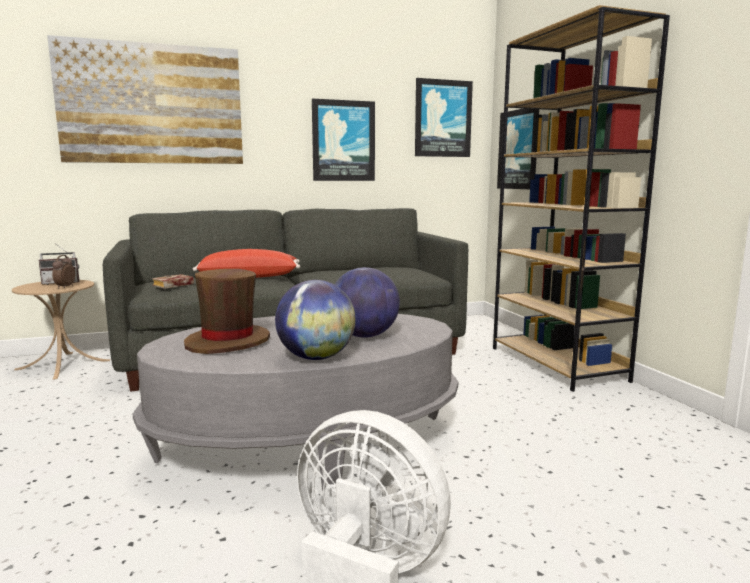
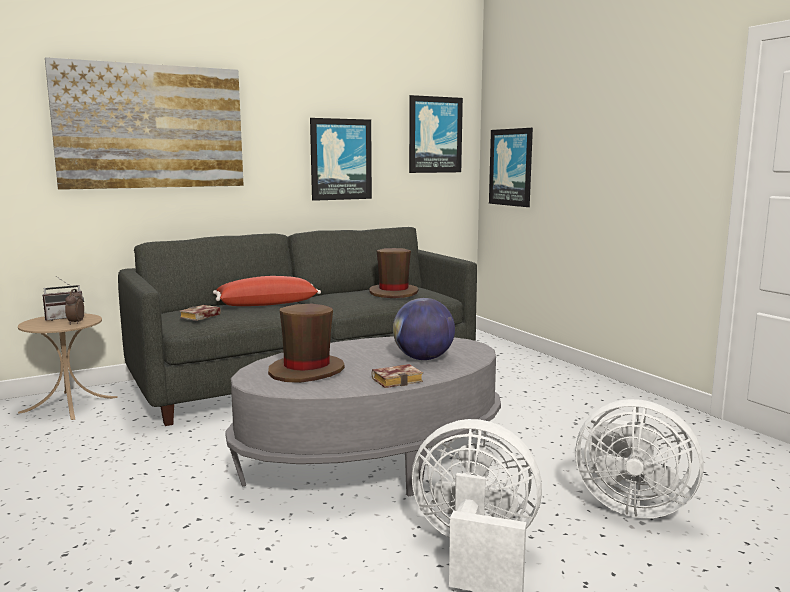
camera: 10 degrees left, 0 degrees up
(316, 357) = (398, 380): globe -> book
(381, 271) = (393, 293): none -> brown hat
(557, 364) = (562, 374): brown bookcase -> none
(589, 533) = (630, 505): none -> white fan

